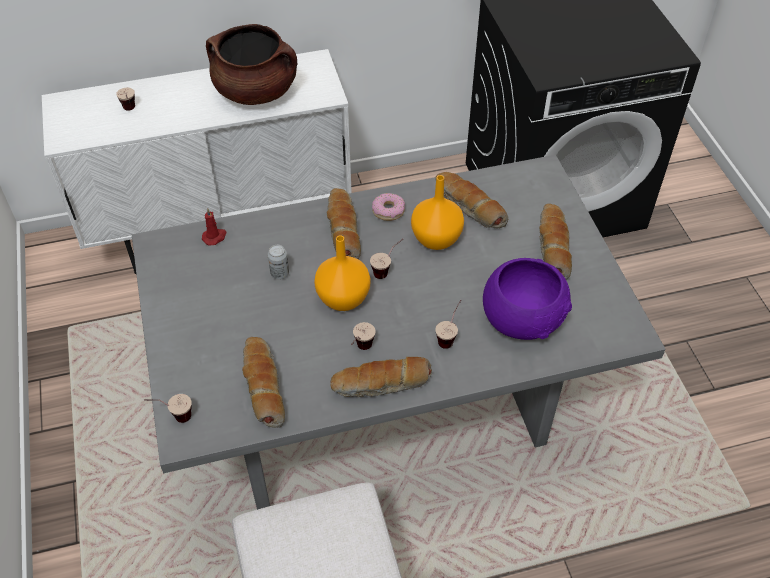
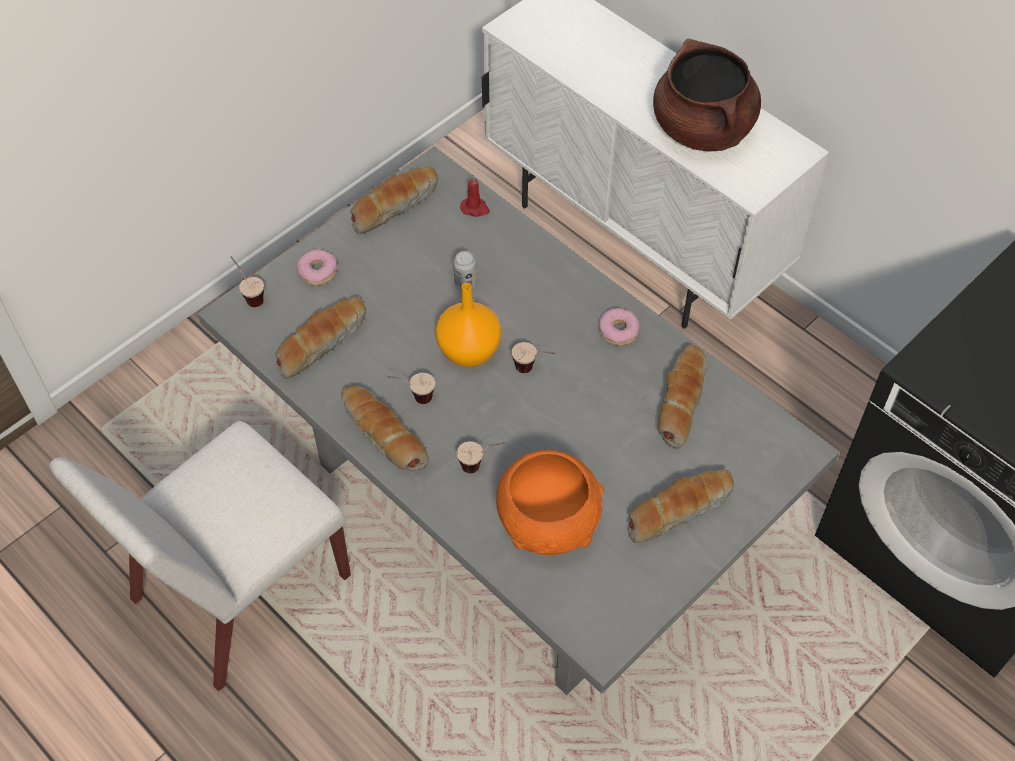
camera: 60 degrees right, 5 degrees up
(130, 111) = (589, 51): cup -> none
(190, 360) = (318, 271): none -> donut
(343, 231) = (559, 306): bread -> bread (394, 206)
(435, 239) = (608, 392): orange vase -> none
(523, 319) = (550, 524): purple bowl -> orange bowl

